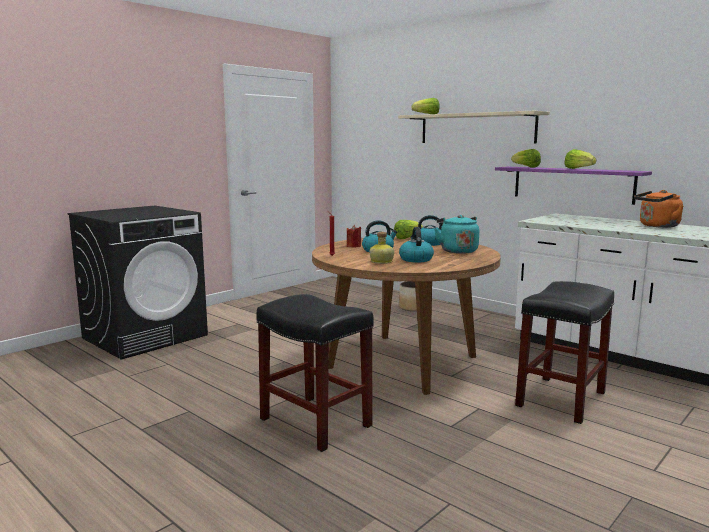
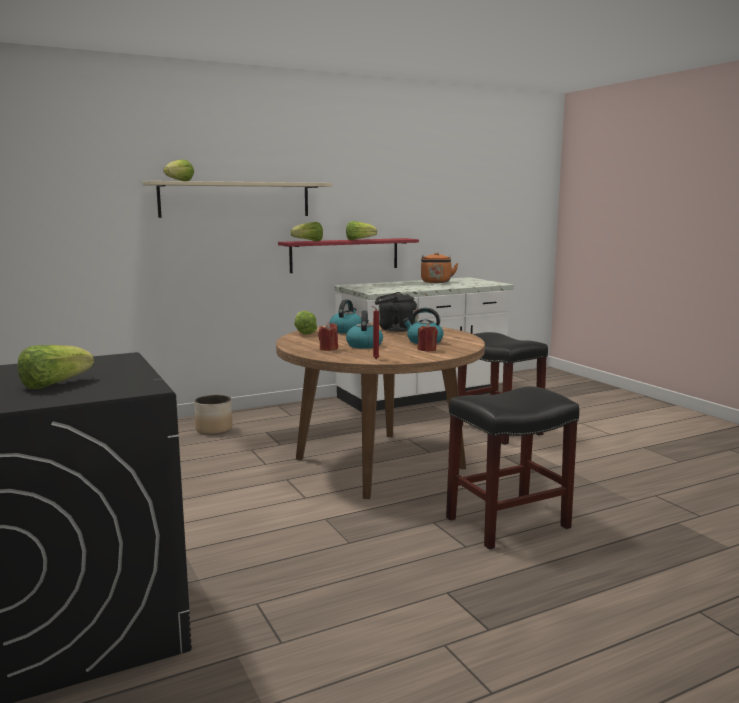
camera: 70 degrees left, 0 degrees up
(124, 213) = (54, 384): none -> lettuce
(381, 262) = (427, 350): bottle -> red candle
(457, 251) = (394, 329): turquoise kettle -> black kettle
(572, 184) = (345, 255): purple shelf -> red shelf

